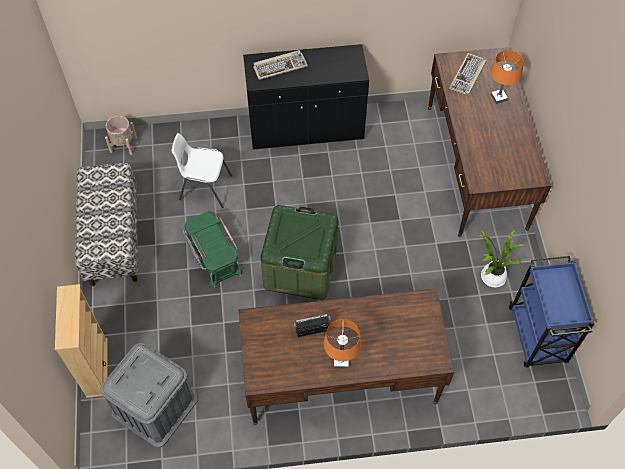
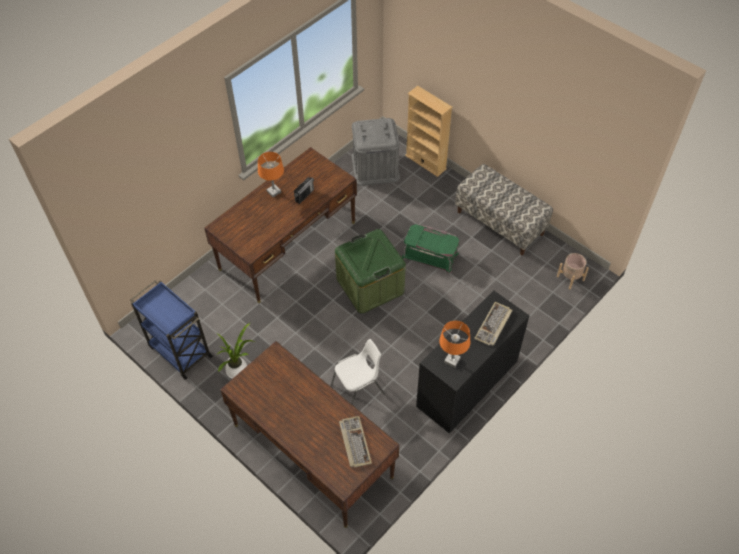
camera: 140 degrees right, 5 degrees down
(205, 187) = (484, 290): white chair -> white chair (358, 390)
(498, 98) = (313, 439): orange table lamp -> orange table lamp (452, 360)

